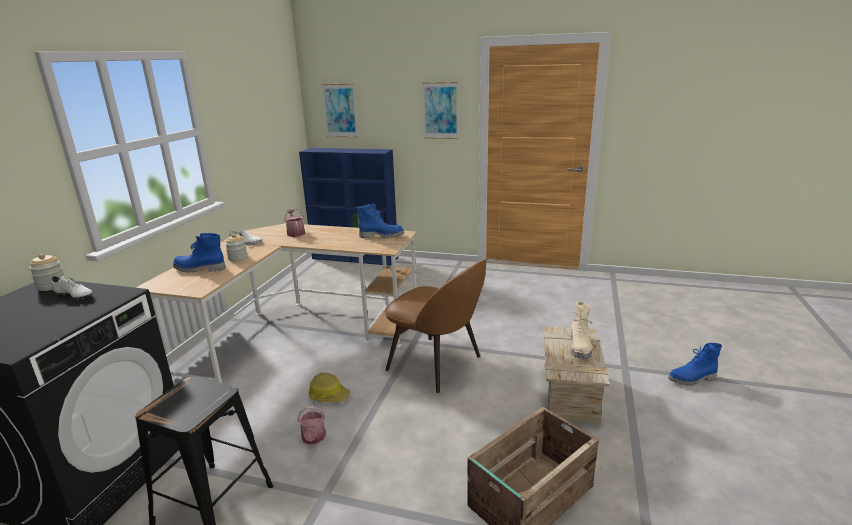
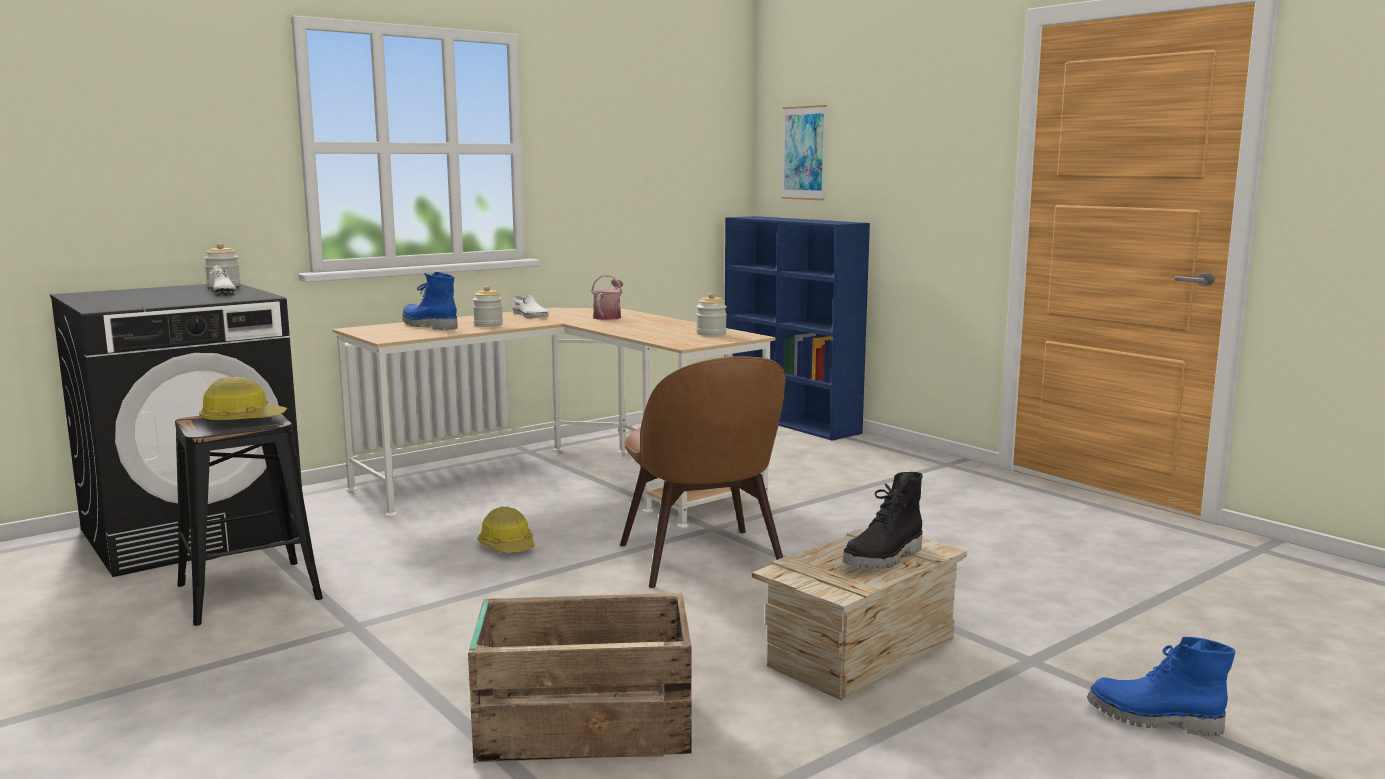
camera: 35 degrees right, 10 degrees down
(194, 397) = (242, 420): none -> hard hat
(313, 438) = (425, 577): watering can -> none
(381, 236) = (711, 333): blue boot -> jar
(440, 110) = (953, 152): picture -> none
(580, 347) = (885, 559): beige boot -> black boot

